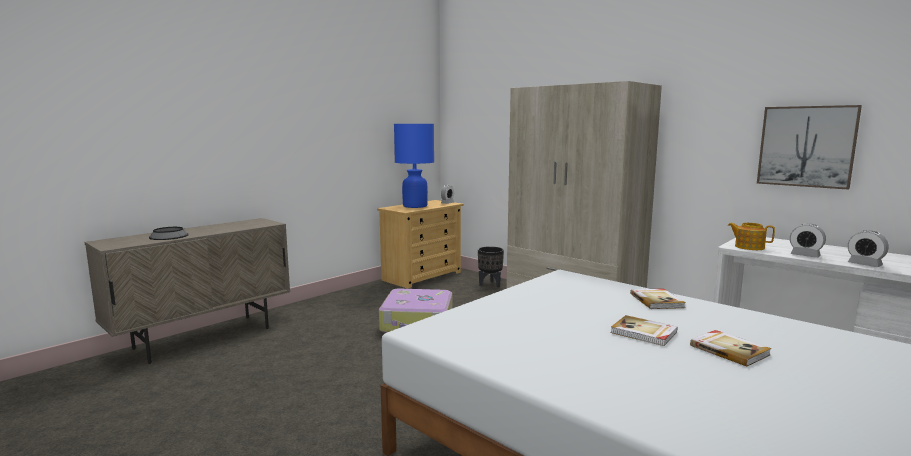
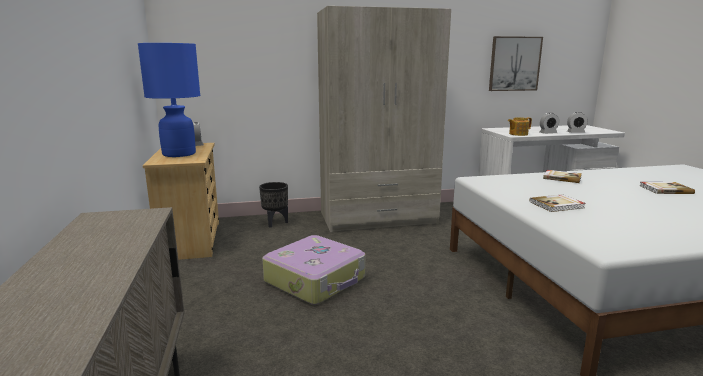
camera: 55 degrees left, 5 degrees up
(168, 236) = (70, 295): bowl -> none
(644, 333) = (629, 195): book -> book (557, 205)

